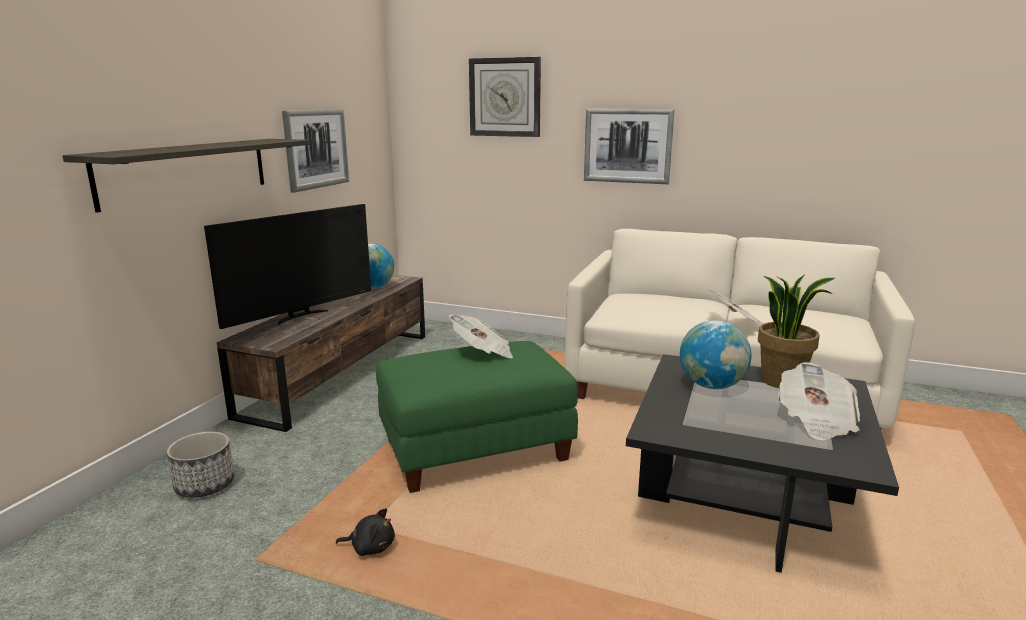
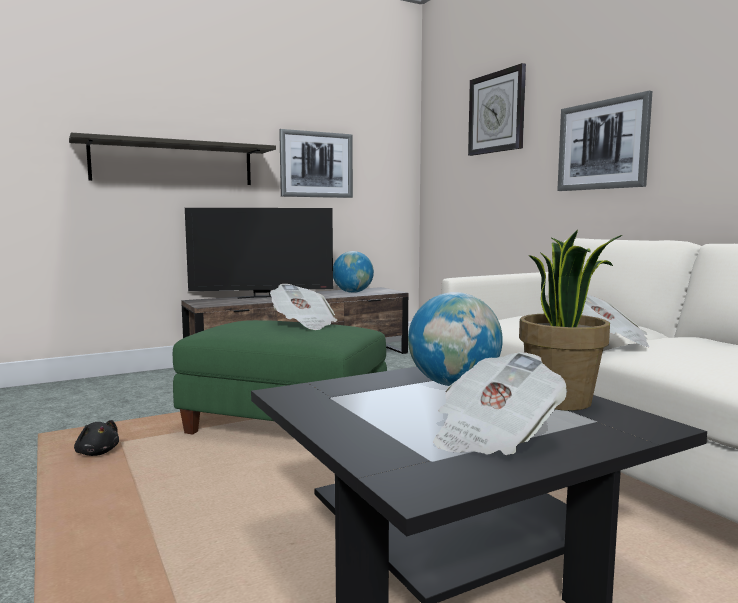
camera: 40 degrees right, 10 degrees down
(205, 485) = (103, 392): planter -> none

